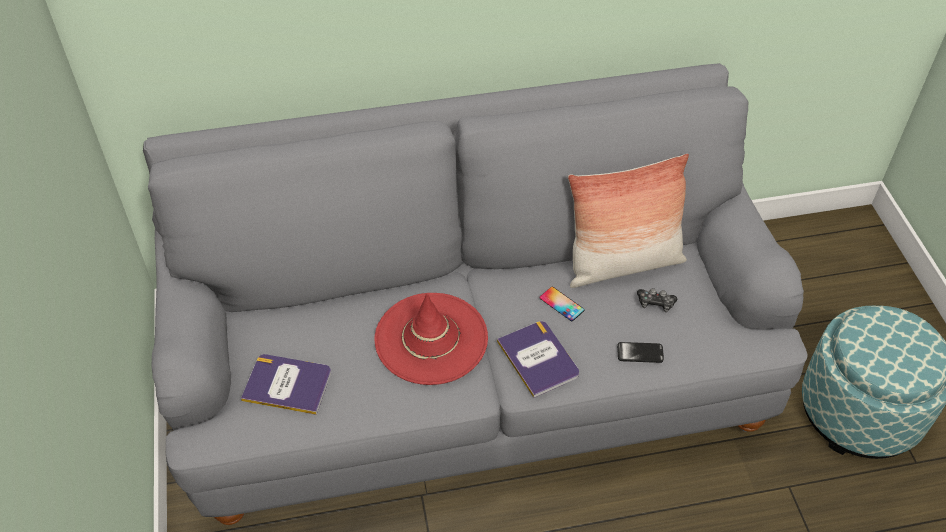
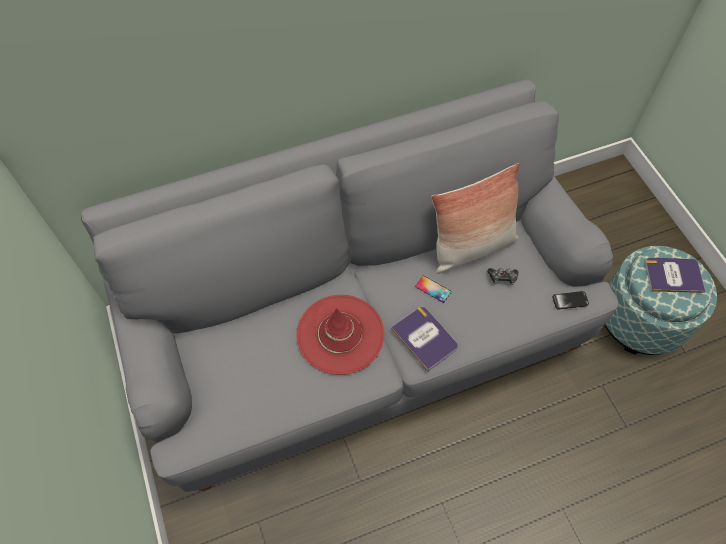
camera: 10 degrees left, 10 degrees up
(287, 384) = (237, 392): book -> book (673, 275)
(640, 353) = (499, 321): phone -> phone (570, 300)

